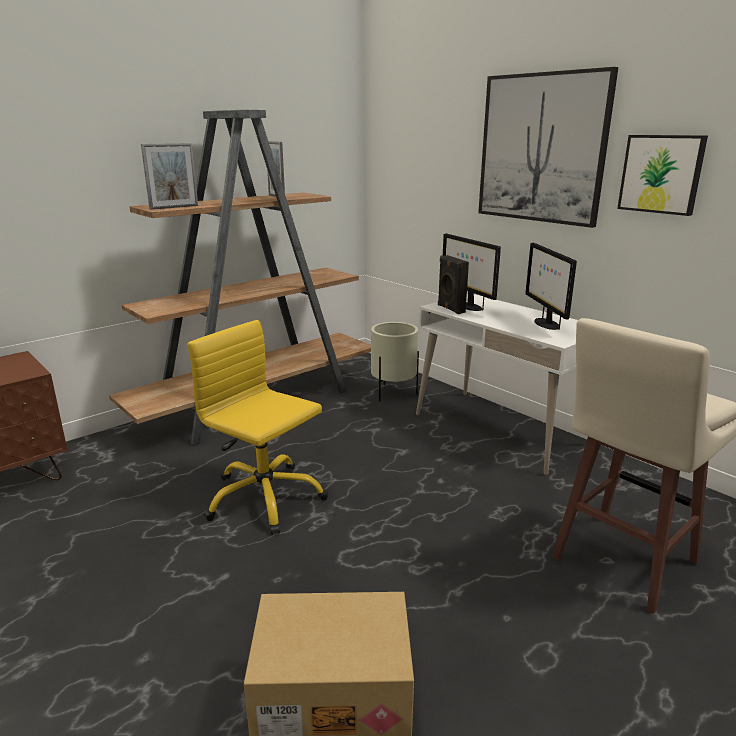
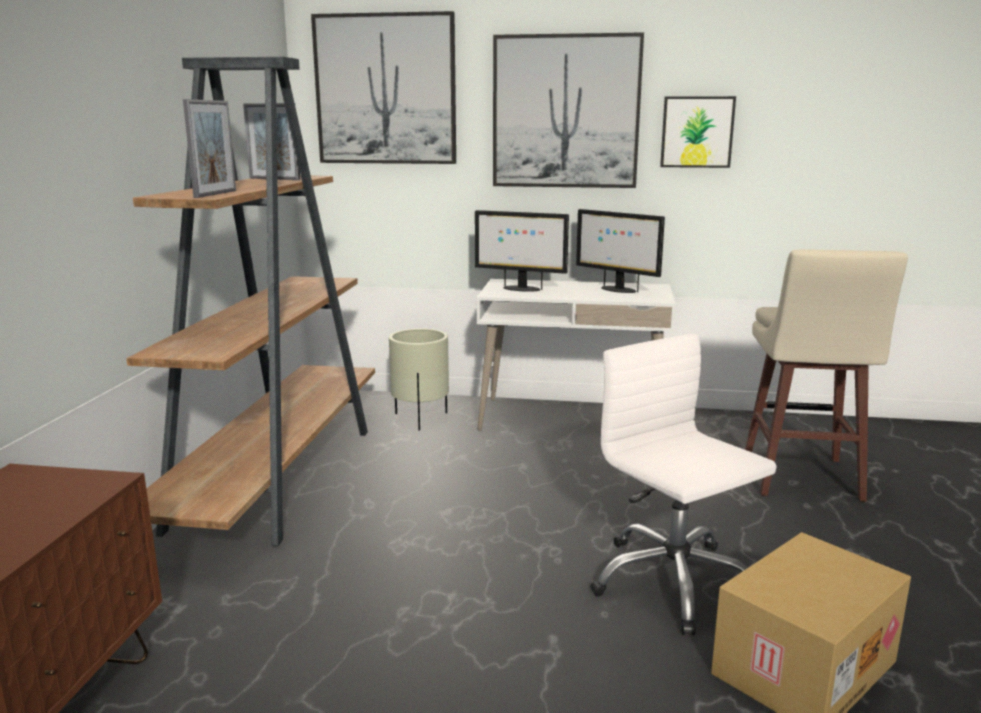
camera: 40 degrees left, 5 degrees down
(264, 498) = (463, 557): yellow office chair -> none
(357, 584) = (673, 582): none -> white office chair
(416, 126) = (385, 90): none -> picture
(450, 309) = (511, 293): black speaker -> none

